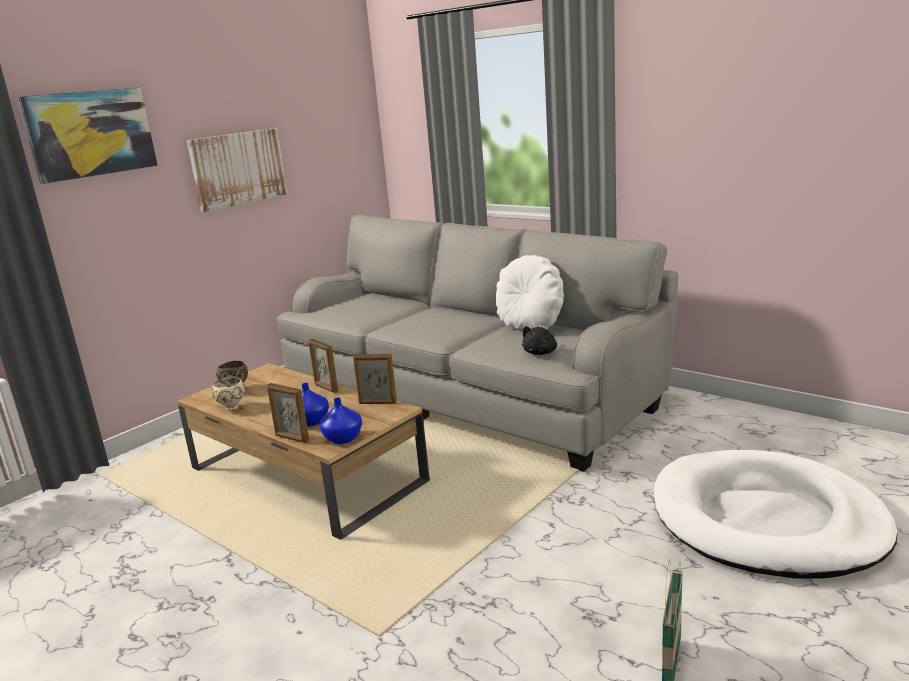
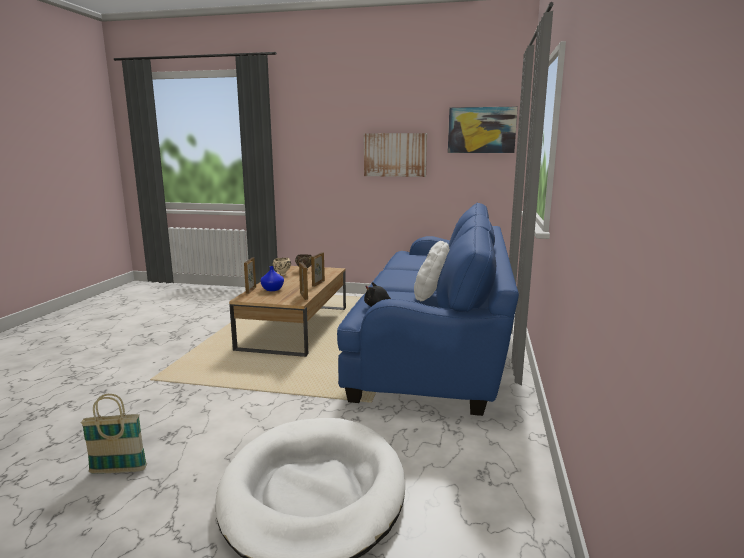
camera: 60 degrees right, 5 degrees down
(90, 133) = (312, 123): picture -> picture (481, 130)
(342, 439) = (253, 298): blue vase -> none
(465, 393) = (435, 341): grey sofa -> blue sofa

